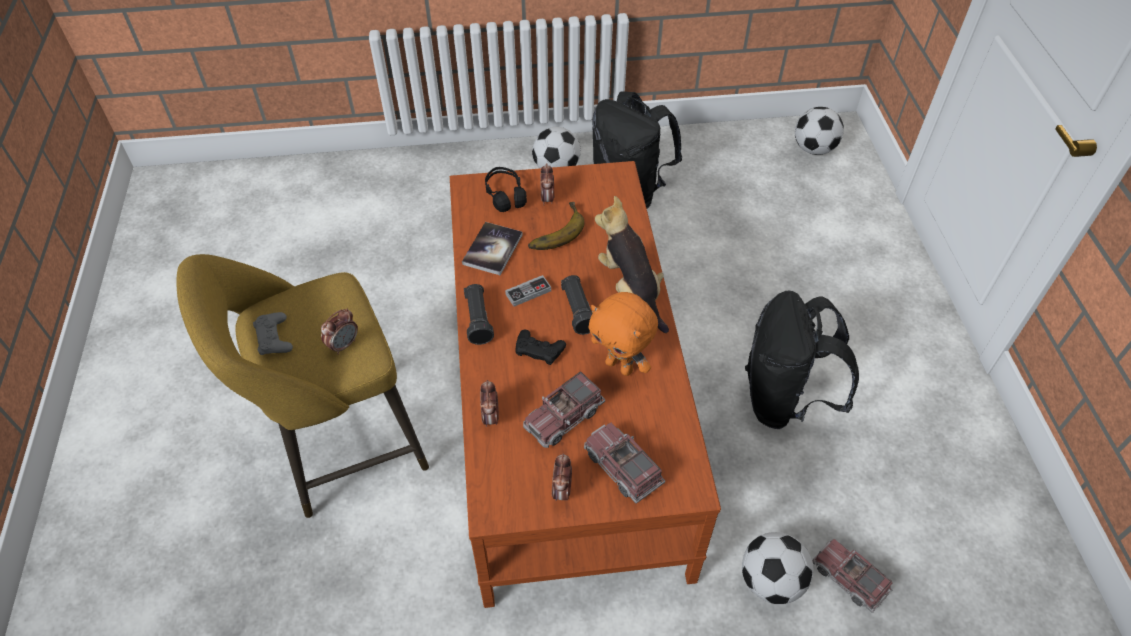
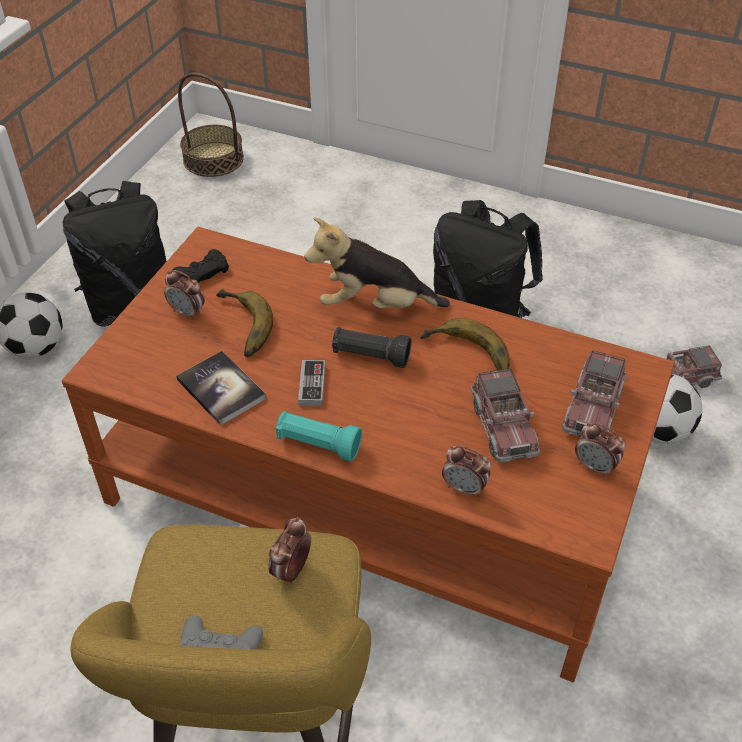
camera: 60 degrees left, 5 degrees down
(343, 345) = (291, 570): alarm clock -> alarm clock turned 135 degrees counterclockwise
(478, 320) = (318, 444): black flashlight -> turquoise flashlight
(505, 195) = (147, 344): black headphones -> none
(539, 349) = (399, 409): black game controller -> black game controller (202, 272)
(620, 366) = (467, 356): orange plush toy -> banana
(622, 467) = (593, 408): toy truck -> toy truck turned 60 degrees counterclockwise
(813, 149) = (213, 159): football -> basket

